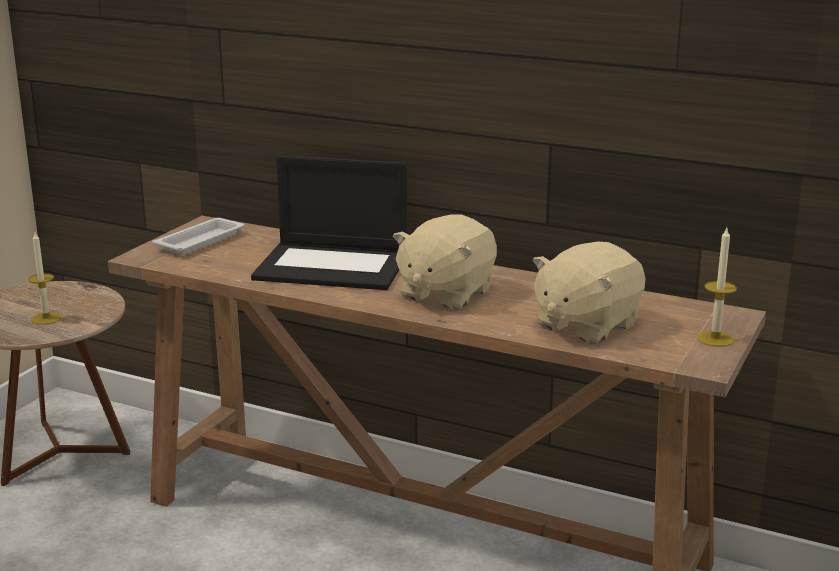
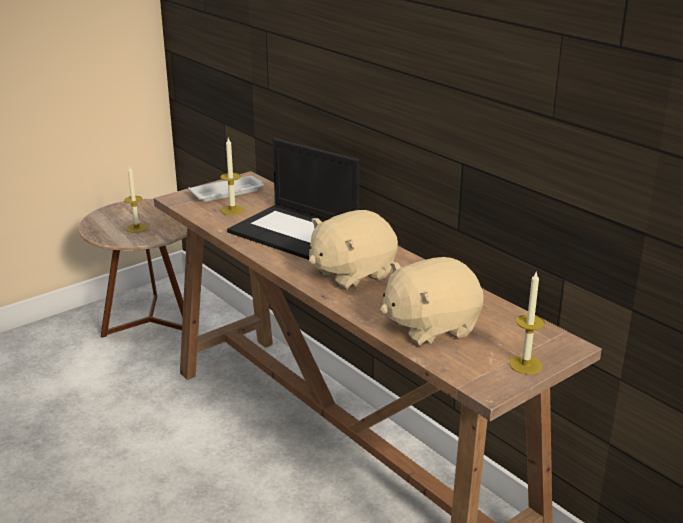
camera: 25 degrees right, 5 degrees up
(229, 257) = (232, 210): none -> candle

